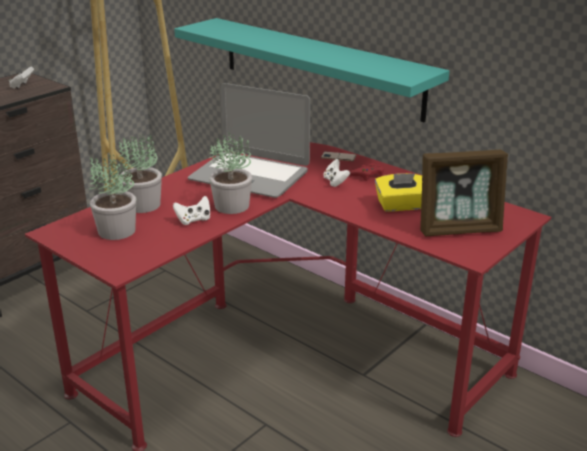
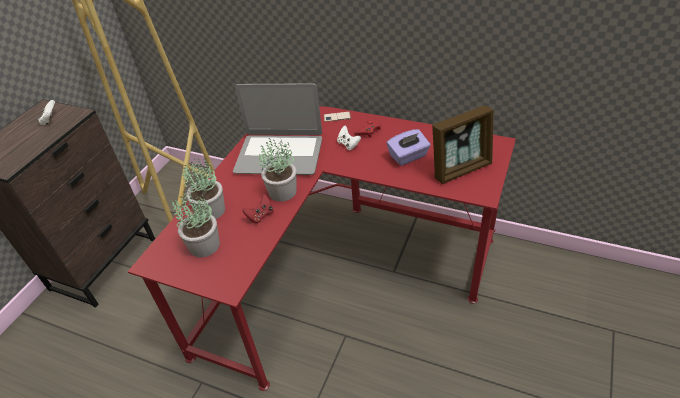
camera: 15 degrees left, 15 degrees up
(193, 220) = (260, 216): white game controller -> red game controller
(319, 67) = (304, 47): turquoise shelf -> none
(400, 206) = (408, 156): yellow tissue box -> purple tissue box

